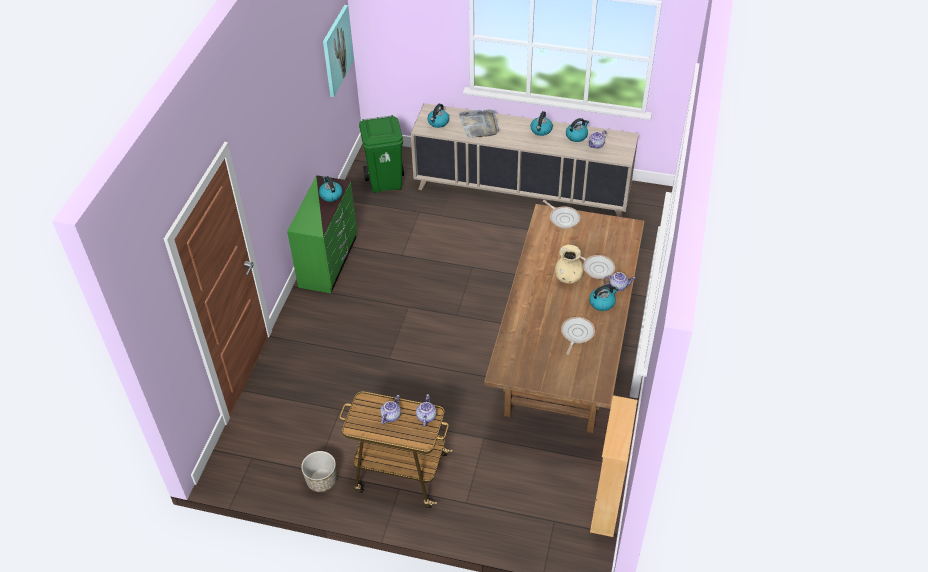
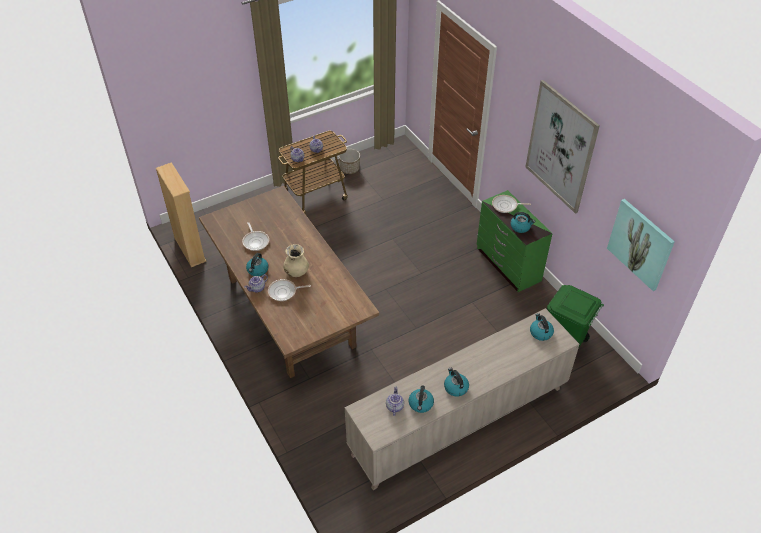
camera: 135 degrees right, 0 degrees up
(289, 101) = (561, 147): none -> picture
(479, 125) = (508, 354): grey tray -> none
(563, 218) = (346, 314): frying pan -> frying pan (506, 206)

